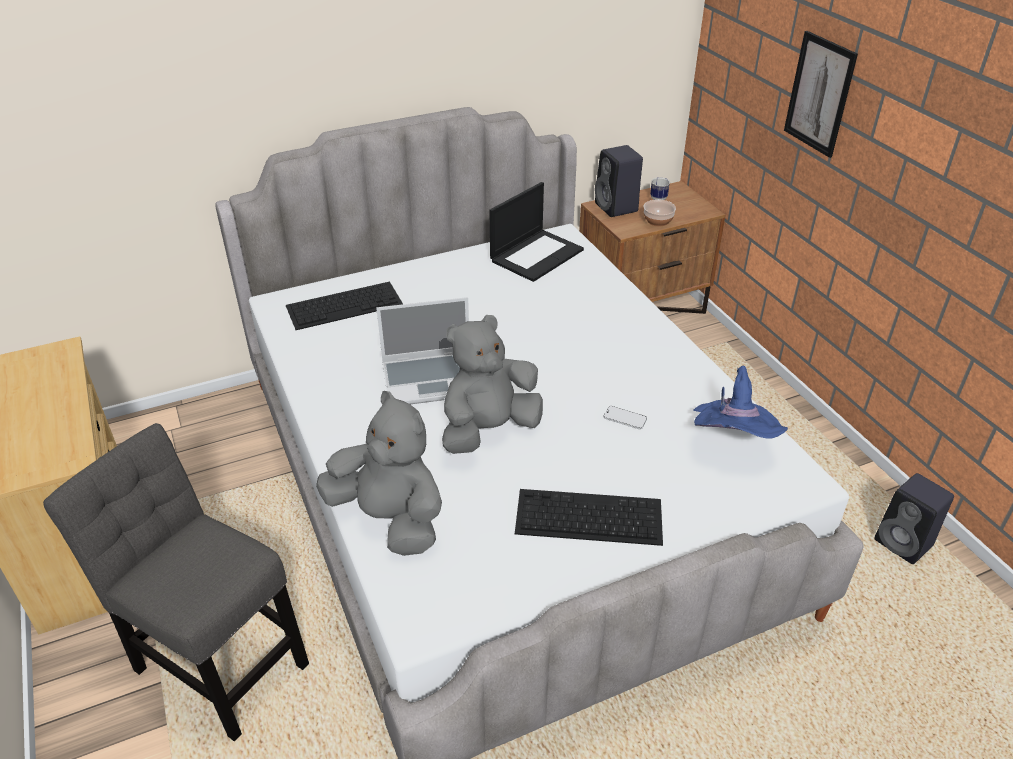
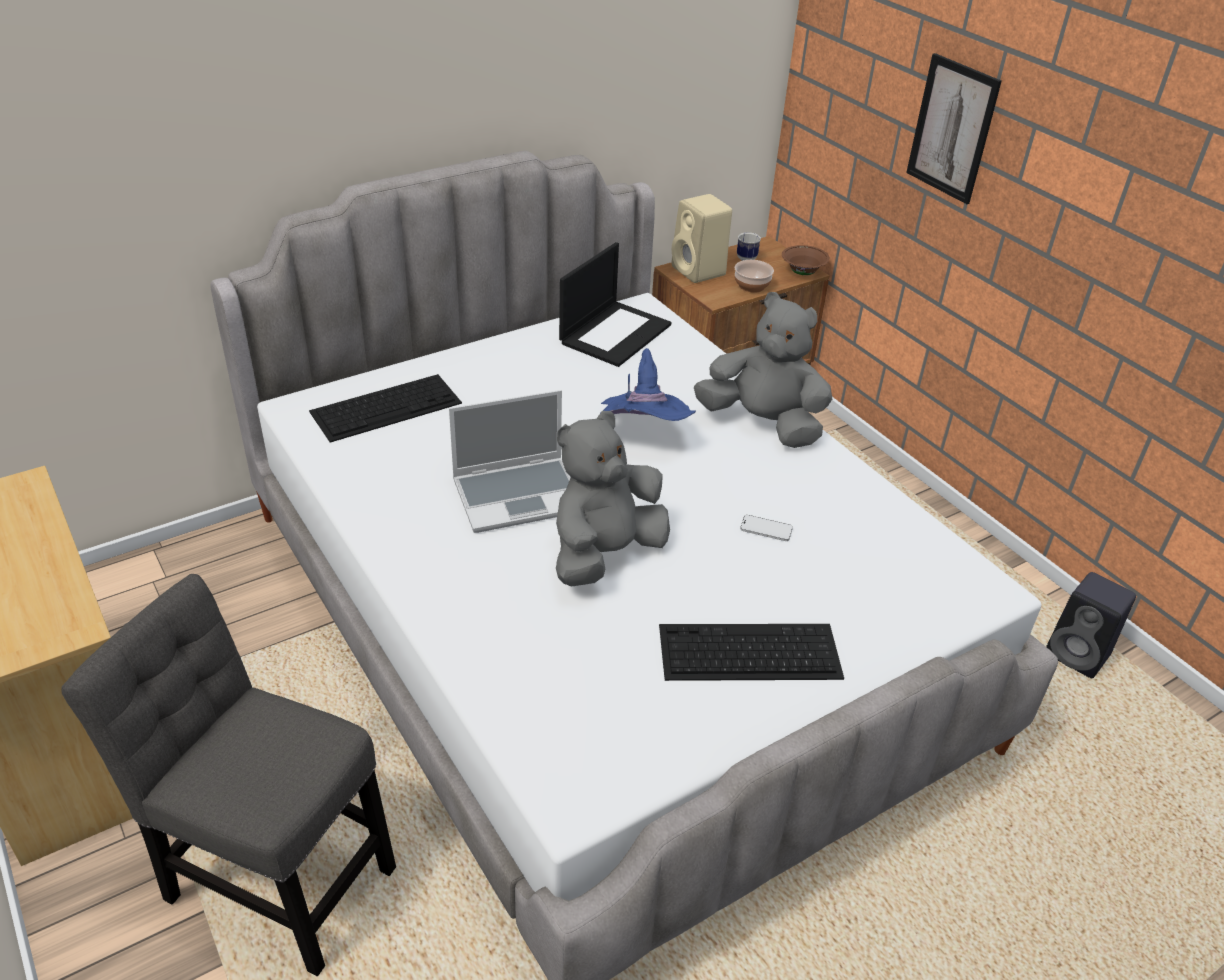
camera: 10 degrees left, 0 degrees up
(390, 519) = (506, 674): grey plush toy -> grey plush toy (762, 424)
(617, 208) = (699, 271): black speaker -> beige speaker
(703, 211) = (803, 272): none -> brown bowl
(731, 442) = (896, 549): blue hat -> blue hat (643, 435)

